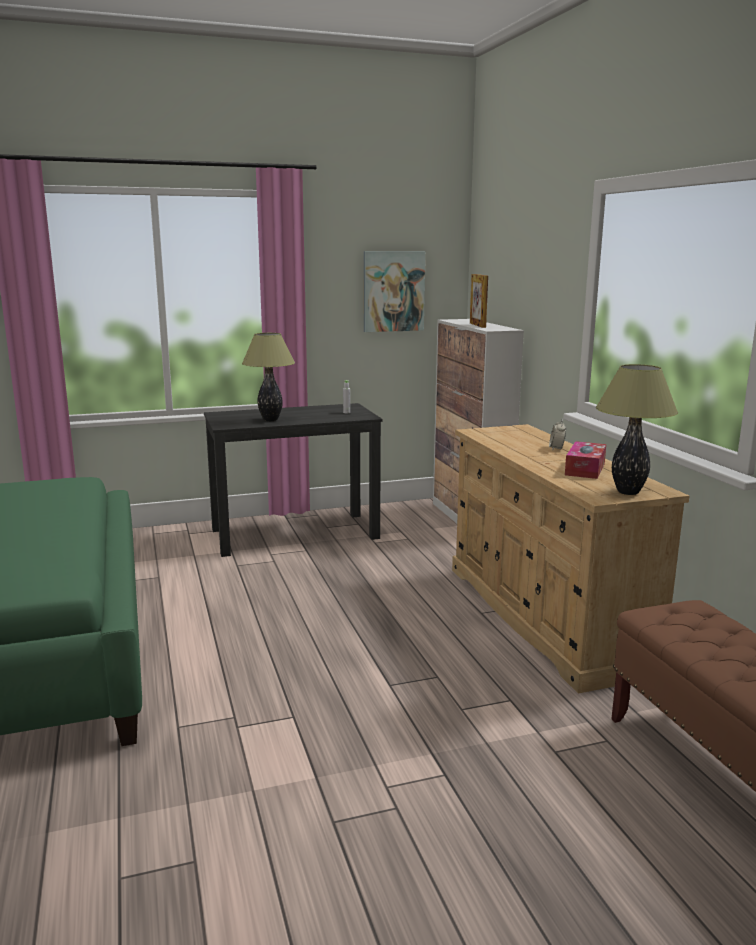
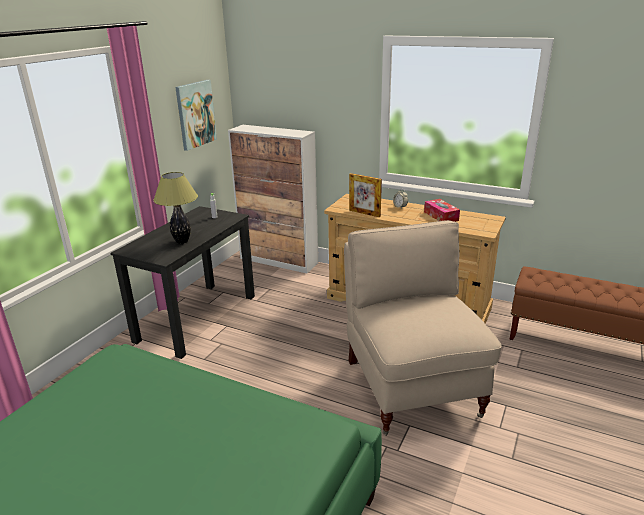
camera: 45 degrees left, 10 degrees up
(370, 688) = (411, 386): none -> beige chair
(477, 325) = (275, 132): picture frame -> picture frame (364, 213)
(627, 492) = (485, 224): table lamp -> none

